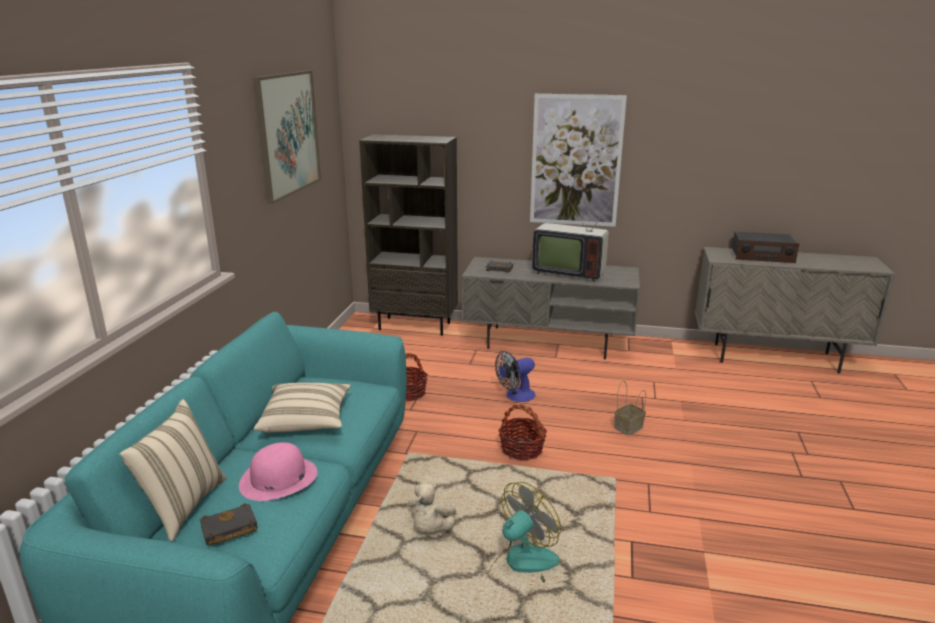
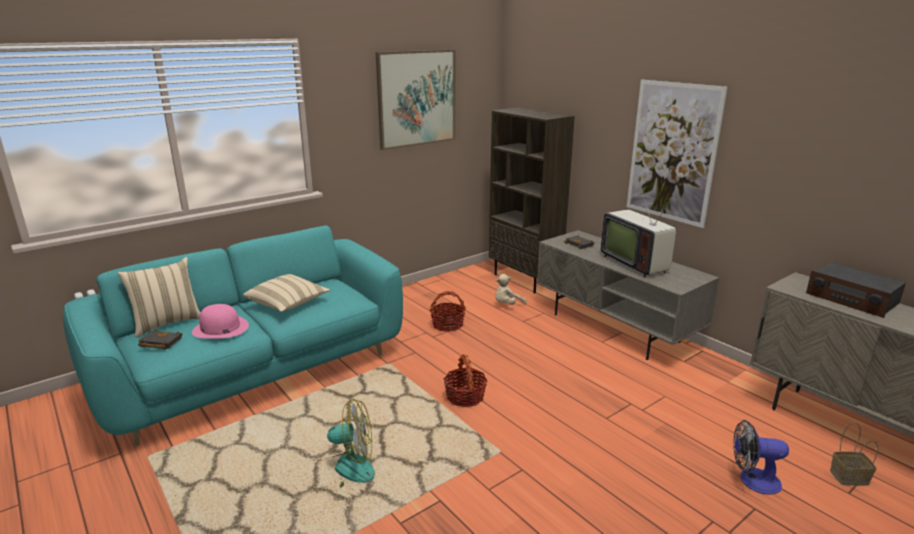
camera: 40 degrees right, 0 degrees up
(431, 528) = (331, 416): beige plush toy -> beige plush toy (507, 304)
(516, 396) = (521, 358): fan -> fan (752, 480)
(628, 427) = (577, 420): basket -> basket (849, 477)

